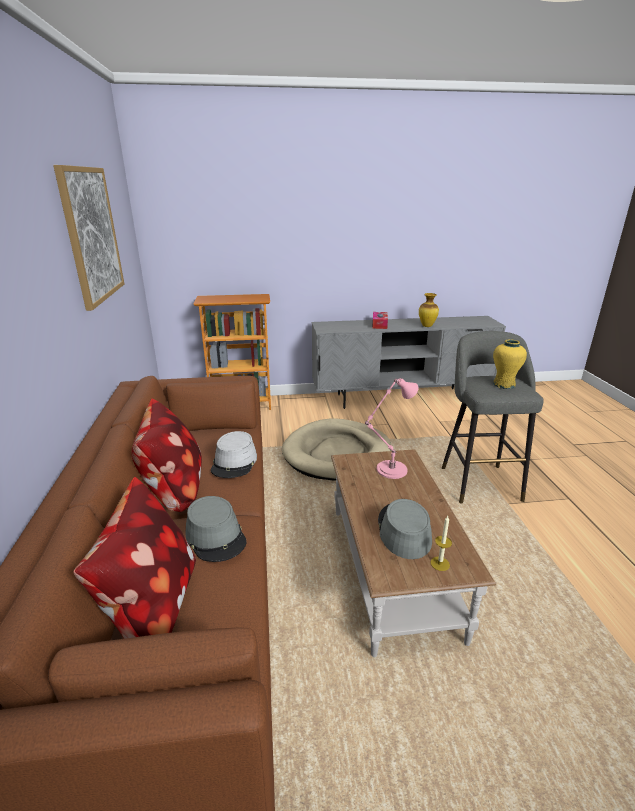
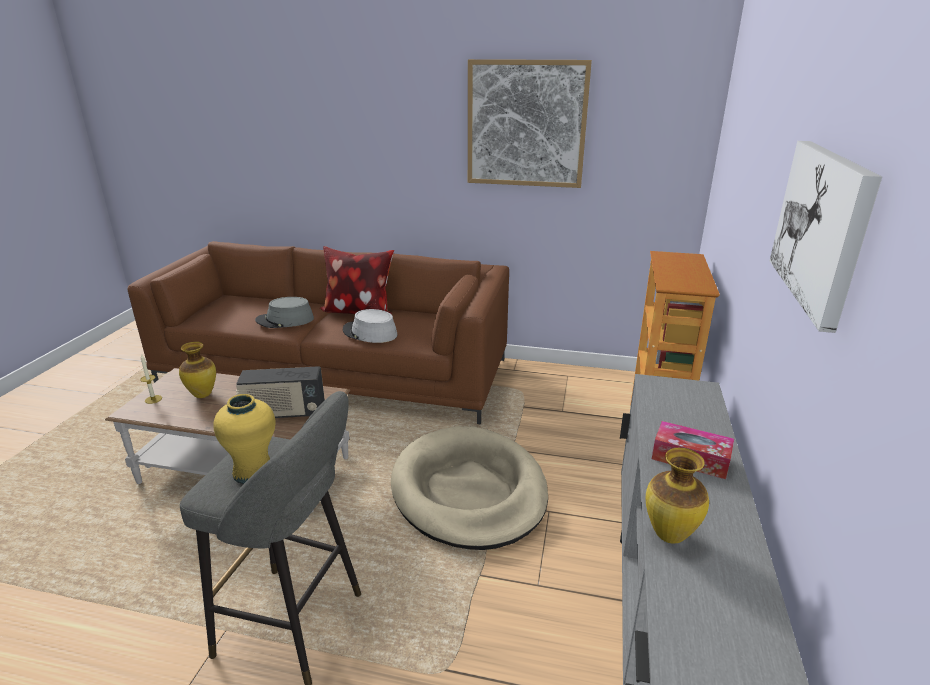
camera: 110 degrees right, 0 degrees up
(151, 605) = (254, 303): pillow -> none
(381, 221) = (822, 227): none -> picture
(389, 470) = (284, 413): pink table lamp -> radio
(403, 531) = (202, 394): grey hat -> vase

